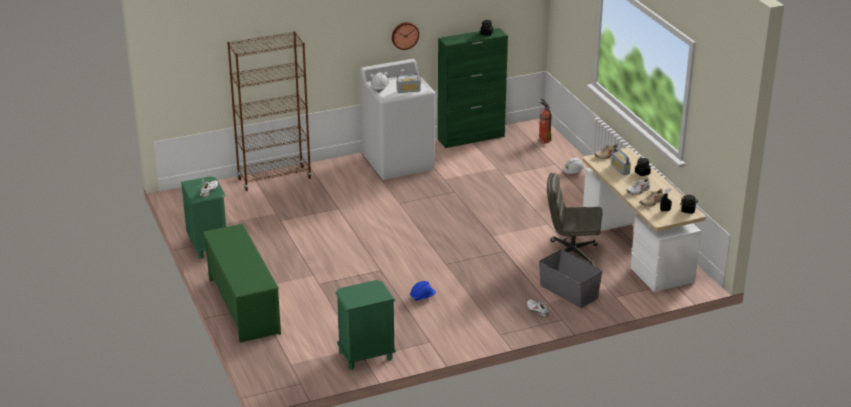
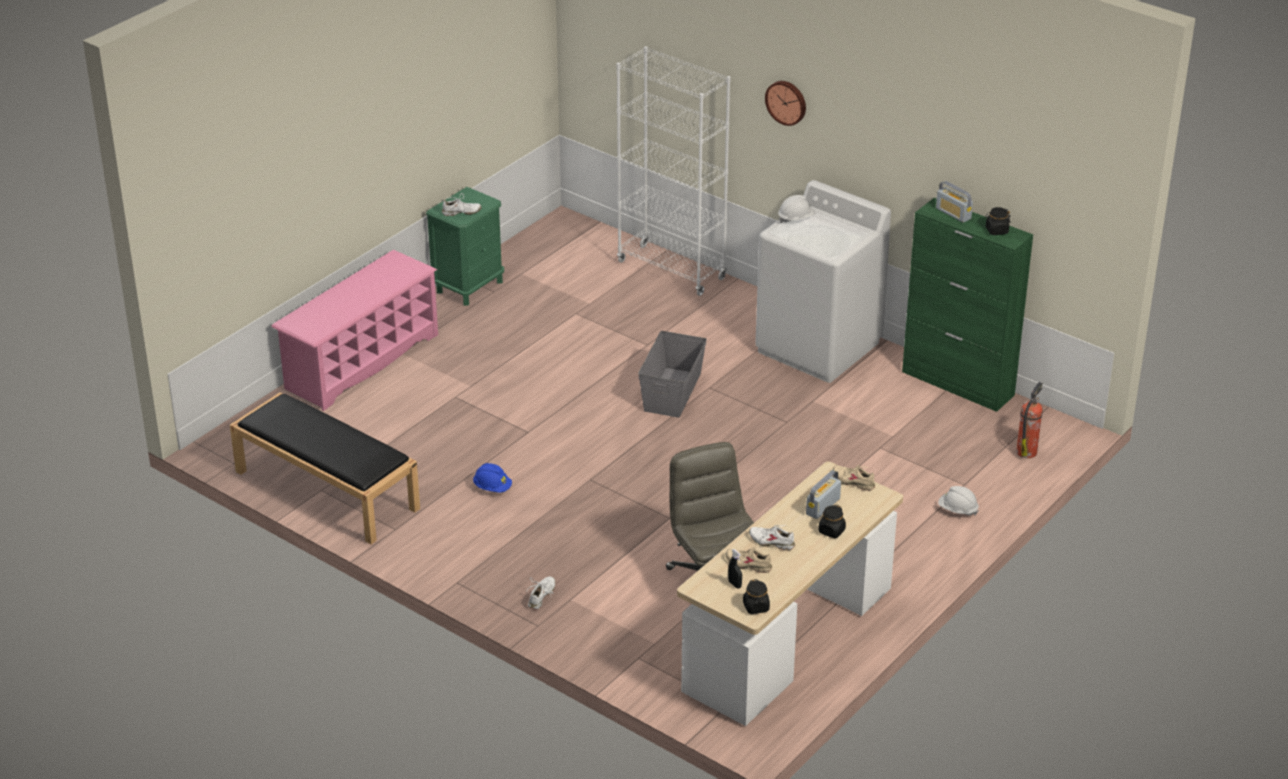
camera: 60 degrees right, 5 degrees up
(243, 306) = (361, 361): green shoe rack -> pink shoe rack
(274, 179) = (671, 270): brown bookcase -> white bookcase
(365, 356) = (325, 490): green nightstand -> black bench
(404, 35) = (887, 166): wall clock -> wall clock (787, 102)
(408, 91) = (813, 243): radio -> radio (953, 213)
(569, 291) = (615, 609): grey storage box -> grey storage box (673, 392)

